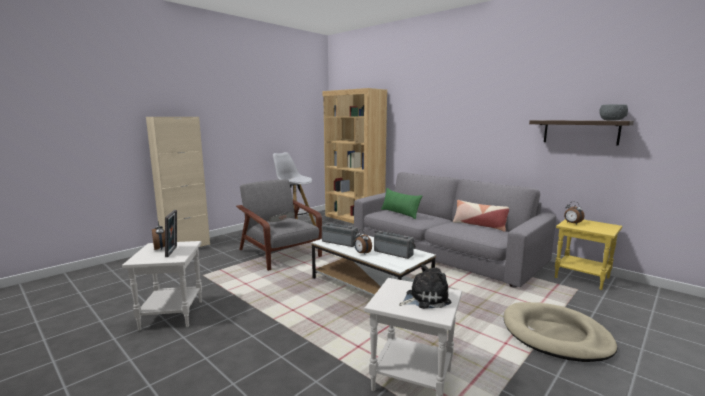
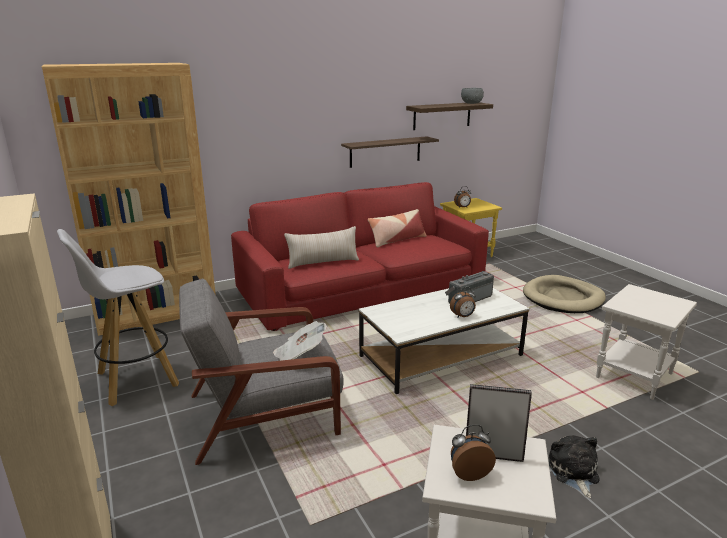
camera: 70 degrees left, 10 degrees up
(340, 242) = (412, 322): radio -> none
(400, 213) = (323, 262): green pillow -> beige pillow
(425, 298) = (650, 300): plush toy -> plush toy (573, 472)
(443, 251) = (362, 288): grey sofa -> red sofa
(513, 157) = (385, 152): none -> shelf

